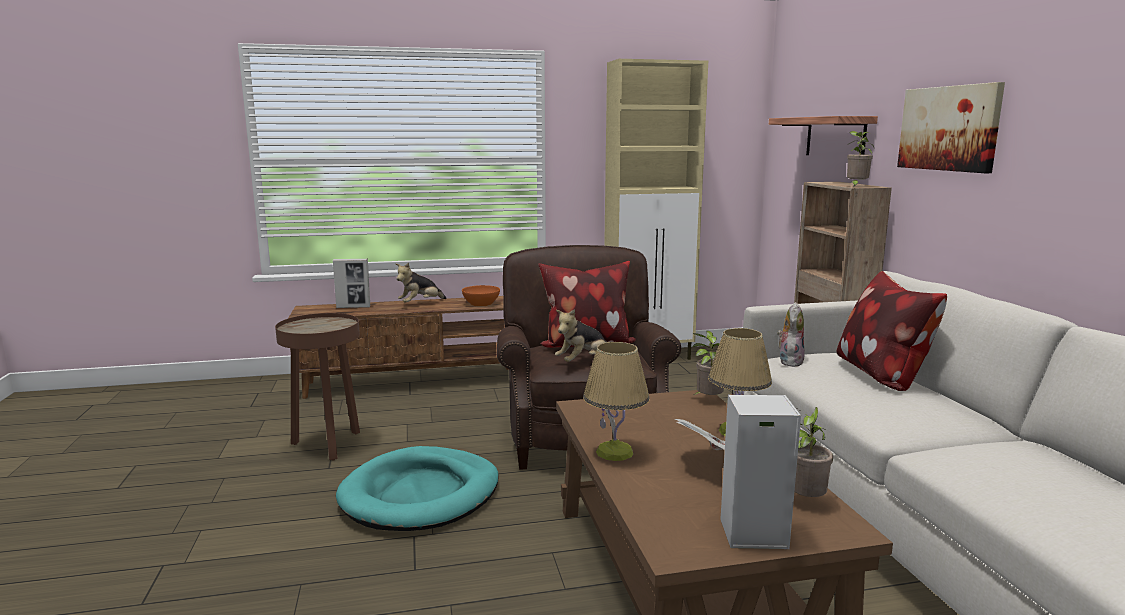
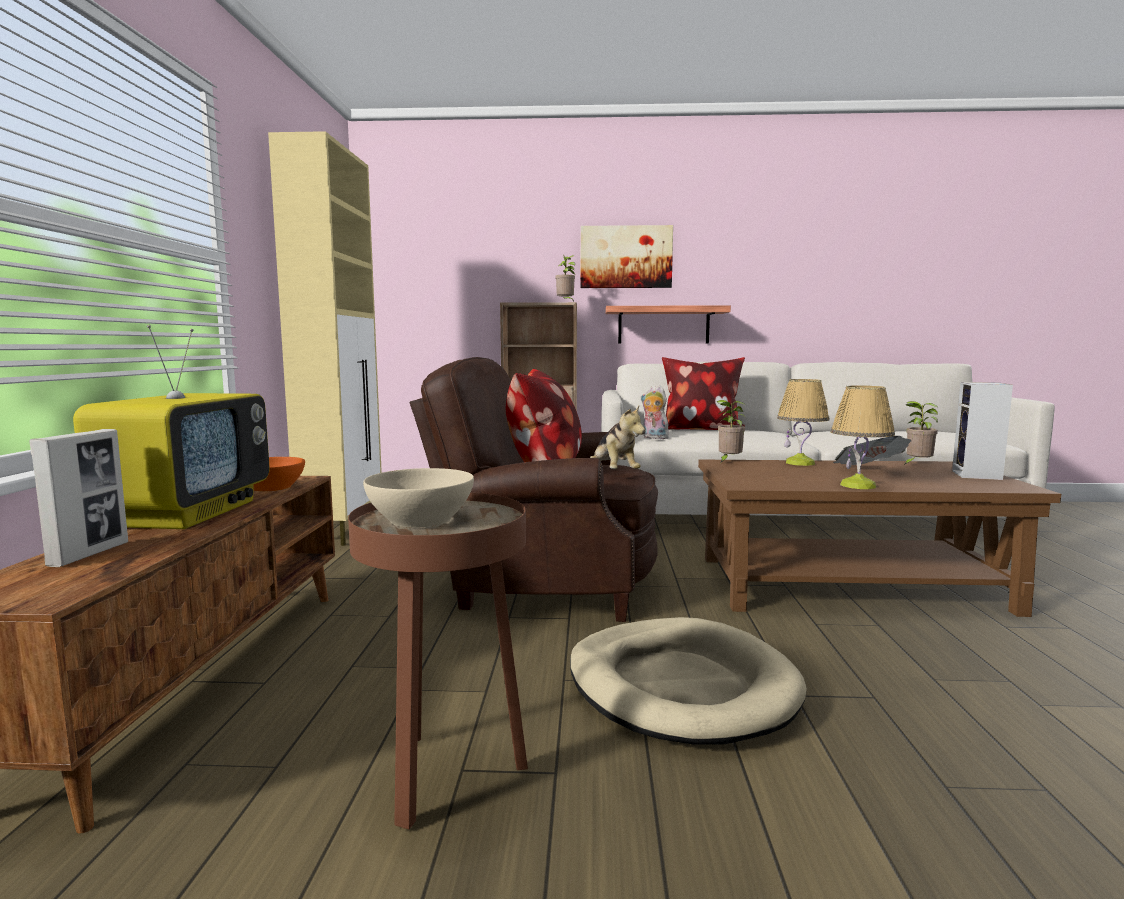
camera: 75 degrees left, 5 degrees down
(318, 324) = (420, 519): none -> beige bowl
(420, 304) = (188, 513): plush toy -> television
(421, 494) = (681, 686): turquoise dog bed -> beige dog bed
(835, 137) = (484, 265): shelf -> shelf (663, 325)

